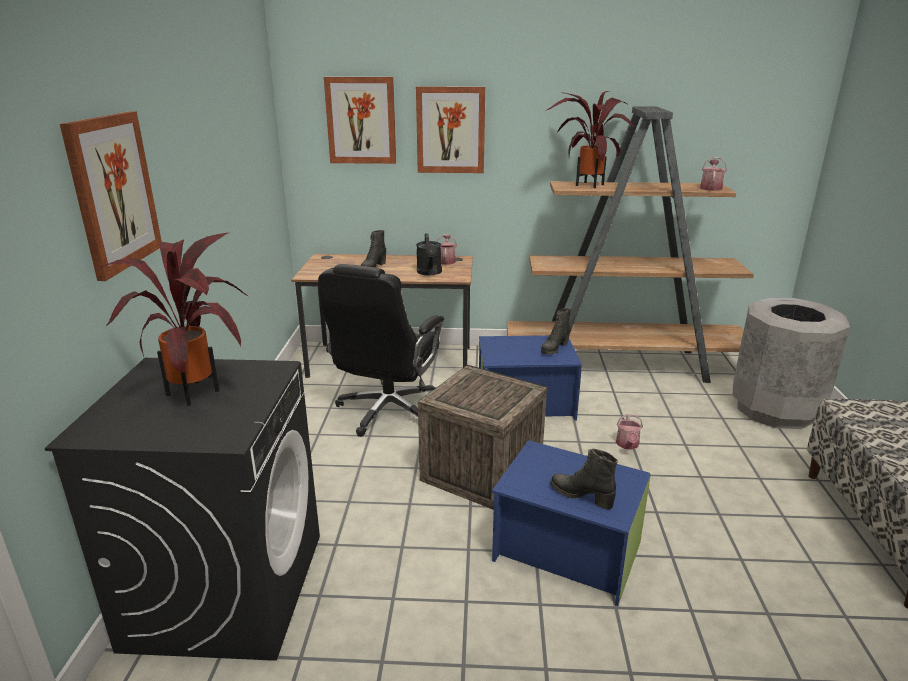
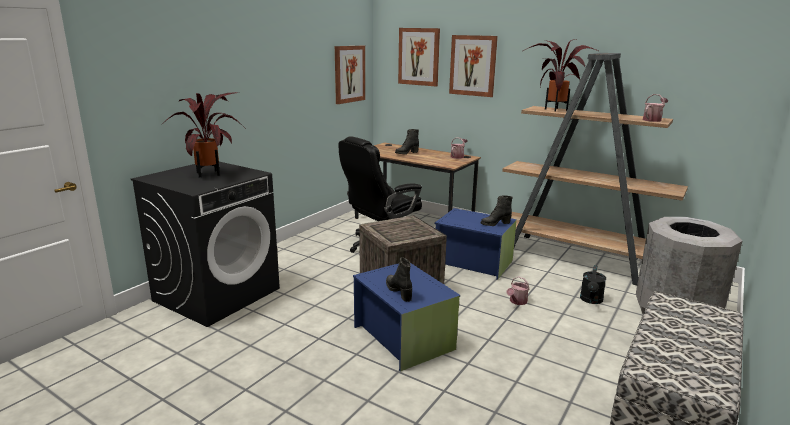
camera: 30 degrees right, 5 degrees down
(113, 193) = (207, 70): picture -> picture (349, 74)
(430, 273) = (436, 160): black watering can -> black watering can (591, 300)

